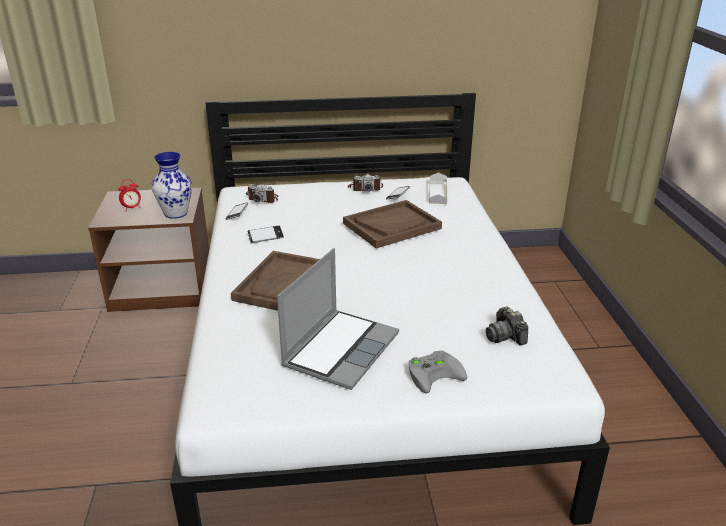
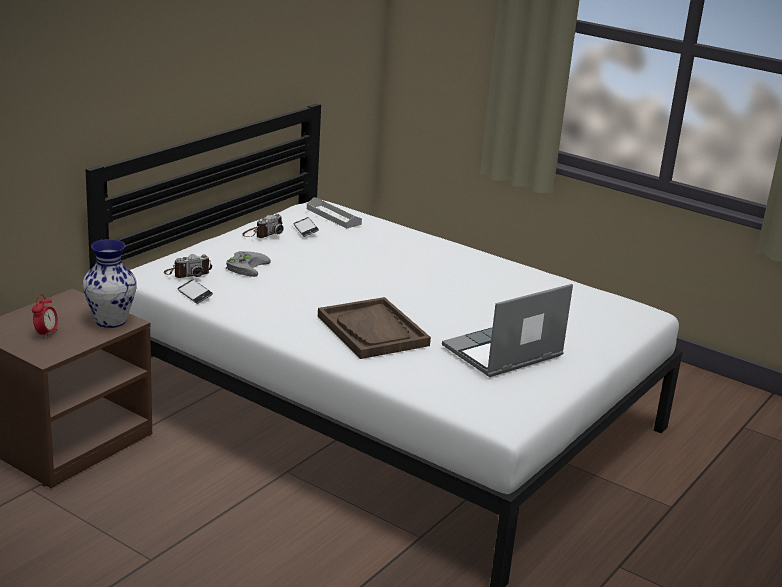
camera: 50 degrees left, 5 degrees down
(265, 237) = (271, 303): phone -> none
(340, 349) = (502, 353): laptop -> laptop turned 105 degrees counterclockwise
(392, 226) = (358, 256): brown tray -> none
(435, 372) = (581, 339): grey game controller -> grey game controller (246, 266)
(505, 336) = (575, 301): camera -> none

